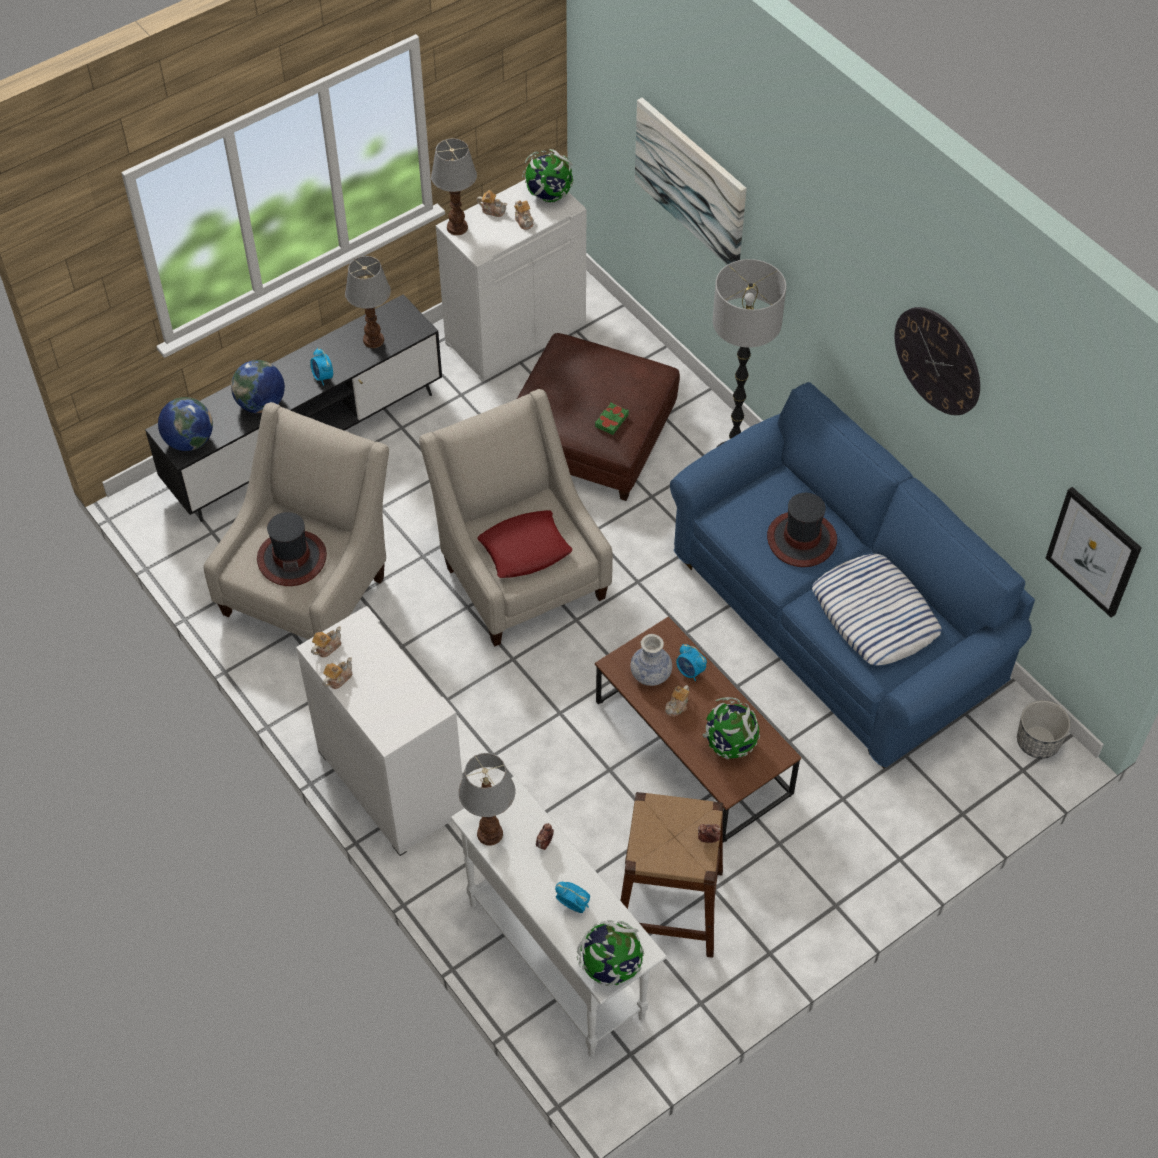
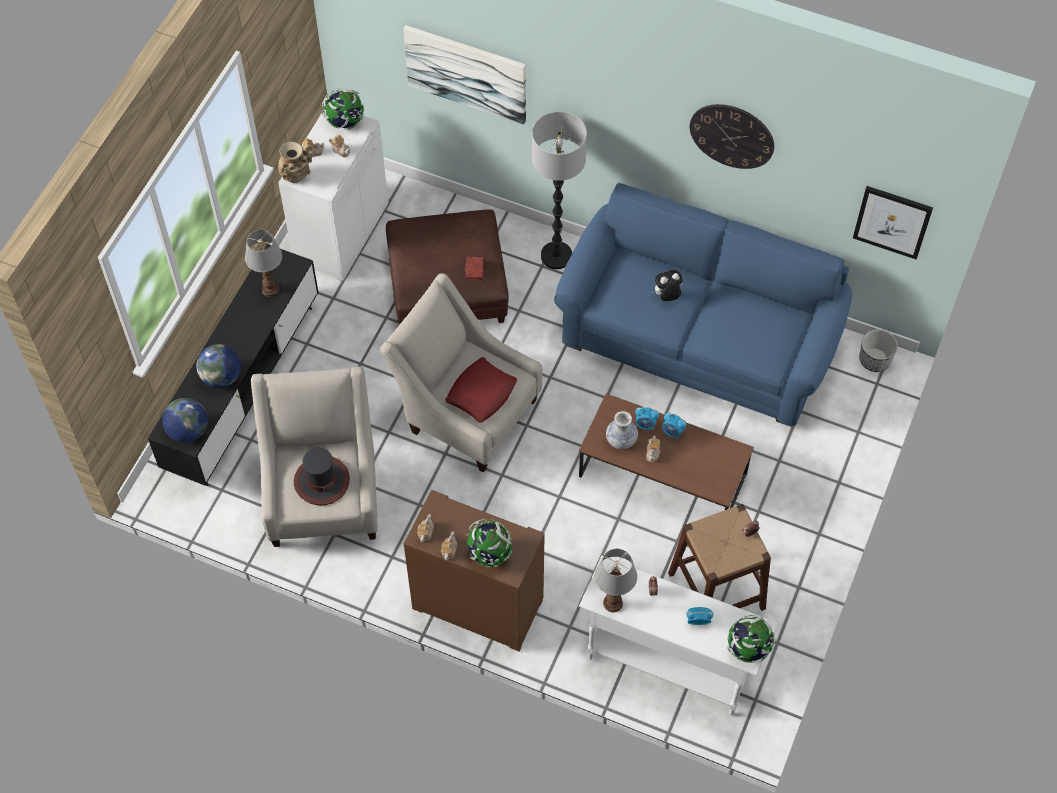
camera: 30 degrees left, 5 degrees up
(323, 377) = (253, 335): alarm clock -> alarm clock (672, 432)
(389, 782) = (476, 605): white cabinet -> brown cabinet
(458, 228) = (296, 177): table lamp -> beige vase
(611, 421) = (474, 270): green book -> red book
(729, 744) = (703, 462): globe -> globe (489, 554)
(801, 540) = (667, 296): hat -> plush toy
(875, 615) = (747, 327): pillow -> none

